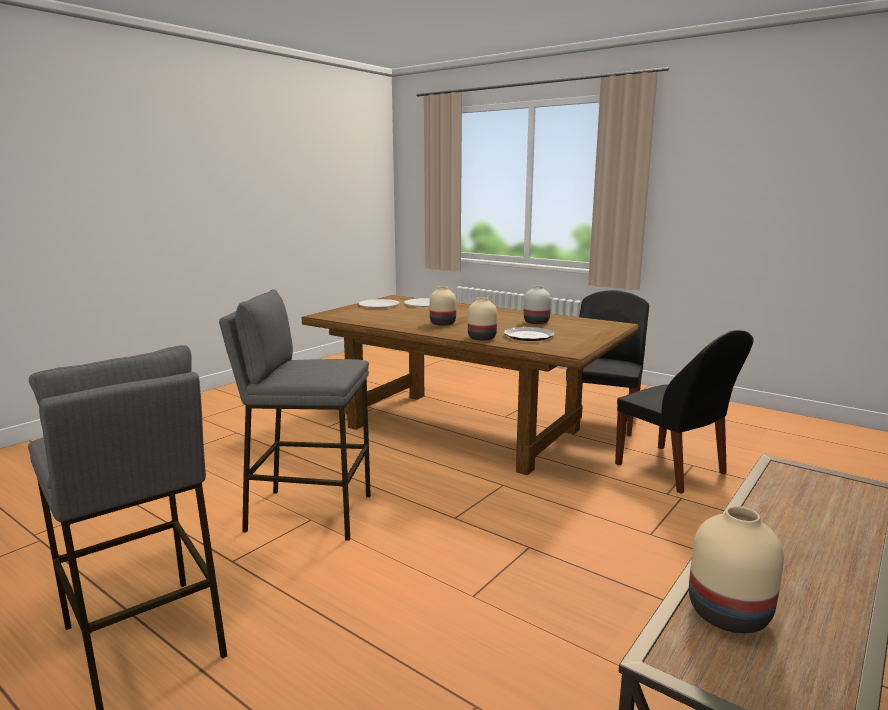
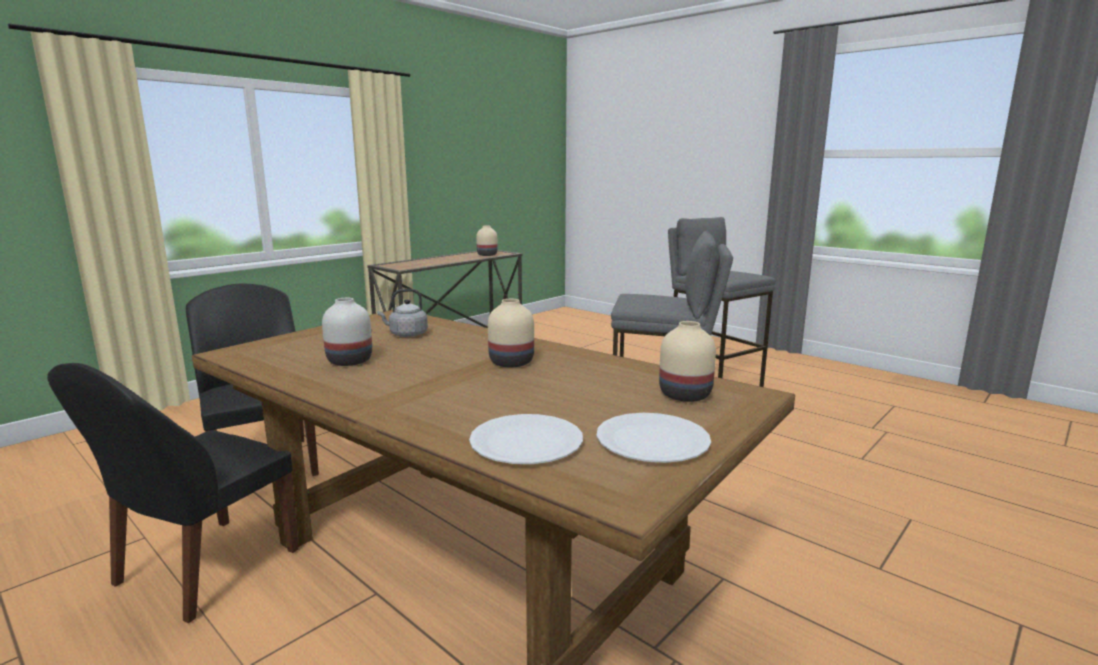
camera: 175 degrees left, 0 degrees up
(482, 338) = (472, 333): beige vase -> beige vase (685, 395)
(529, 336) = (406, 334): plate -> grey kettle

